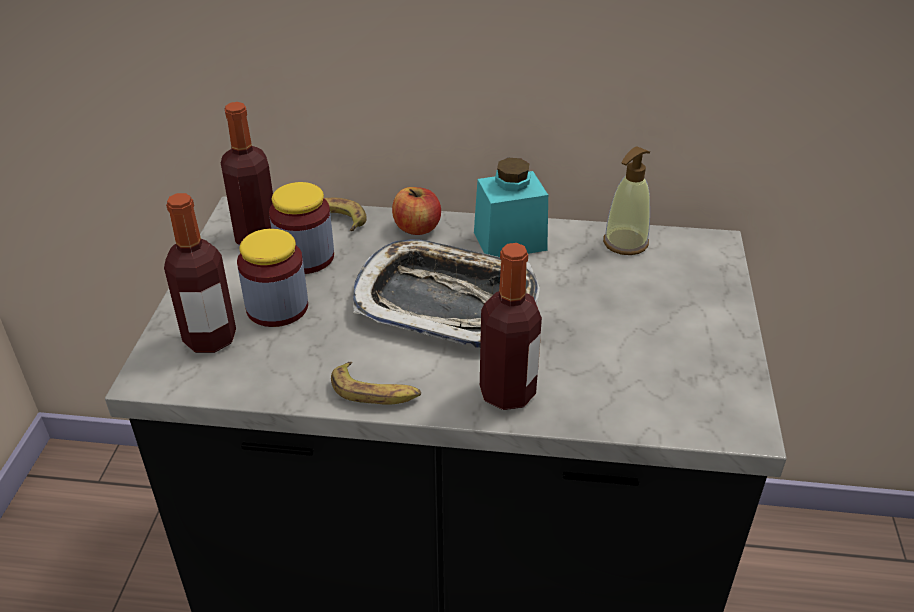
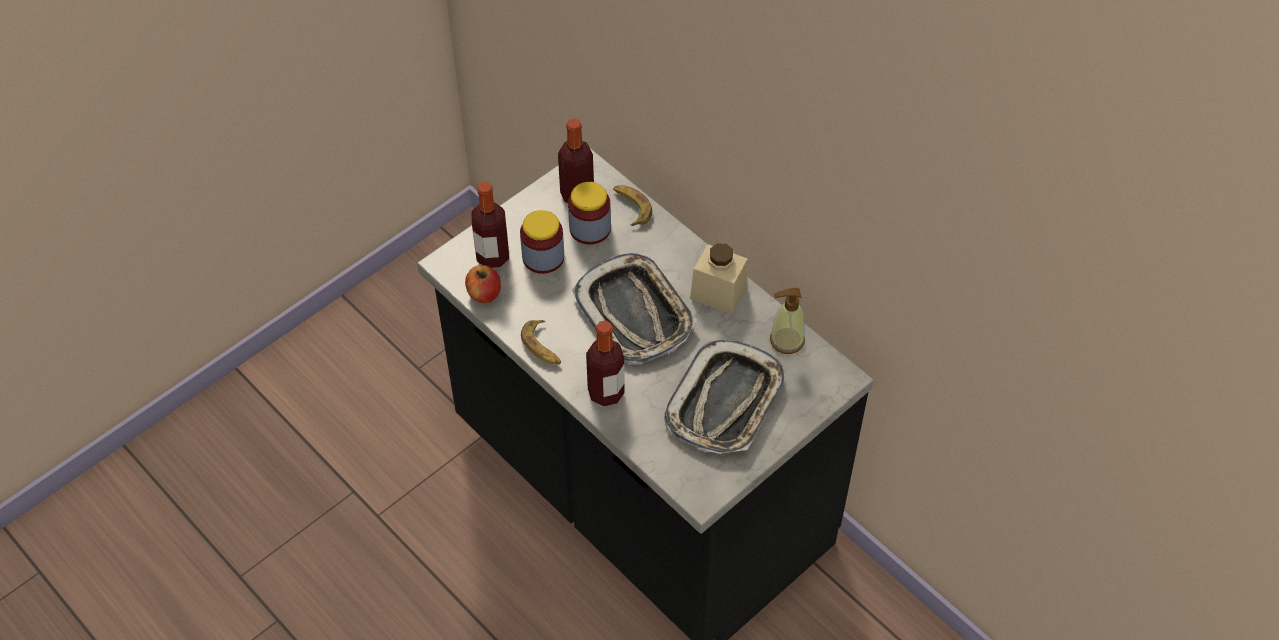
camera: 40 degrees right, 15 degrees up
(417, 228) = (674, 246): apple -> apple (484, 294)
(510, 241) = (718, 293): turquoise jar -> beige jar
(644, 325) = (725, 403): none -> tray

